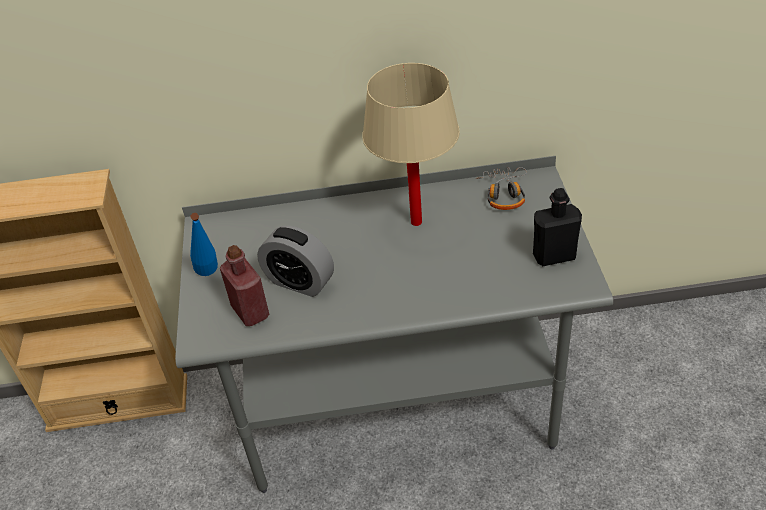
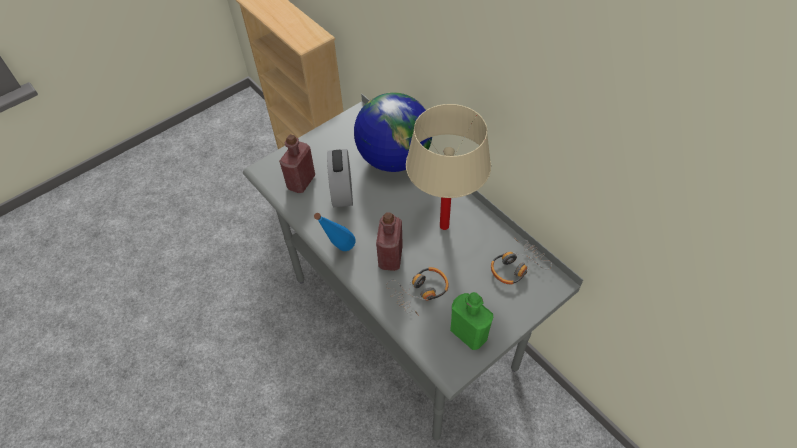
camera: 55 degrees right, 10 degrees up
(210, 277) = (318, 145): blue bottle -> blue bottle (339, 252)
(294, 224) = (393, 159): none -> globe
(421, 276) = (390, 257): none -> red bottle
(481, 271) = (420, 292): none -> headphones
(554, 256) = (468, 334): black bottle -> green bottle

